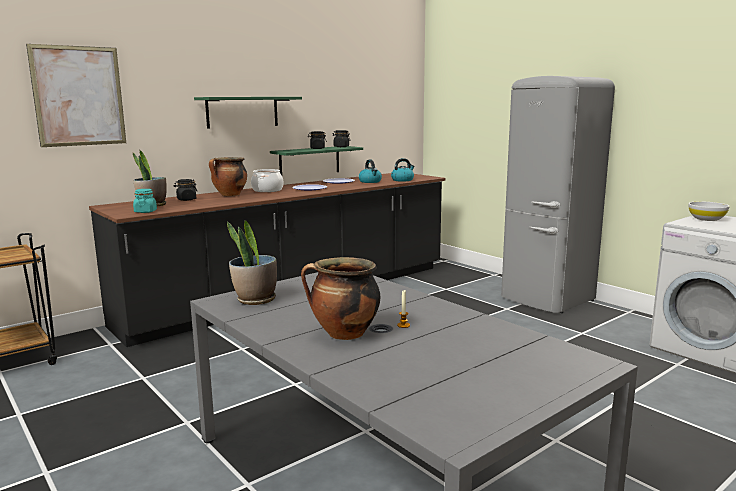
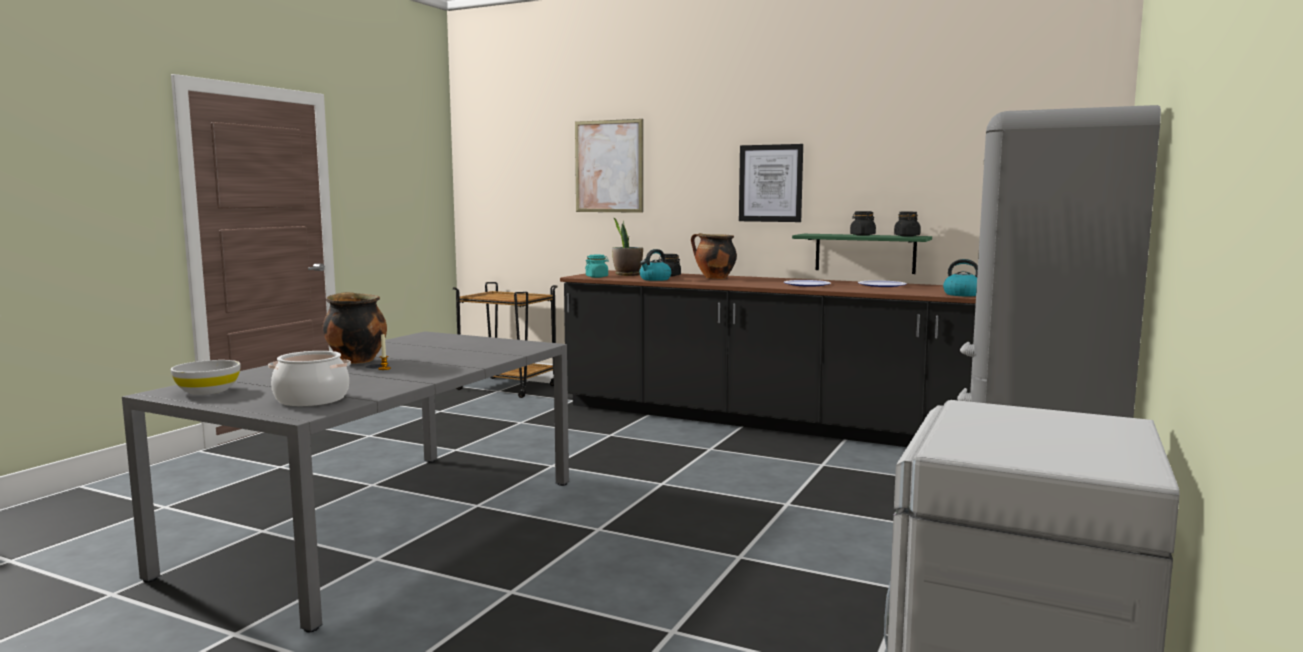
camera: 65 degrees right, 5 degrees down
(242, 112) = (770, 183): green shelf -> picture
(255, 300) = (434, 339): potted plant -> none
(267, 190) = (766, 280): cooking pot -> cooking pot (312, 399)
(370, 181) = (913, 290): kettle -> kettle (655, 279)
(706, 219) = (1061, 419): white bowl -> white bowl (208, 391)

